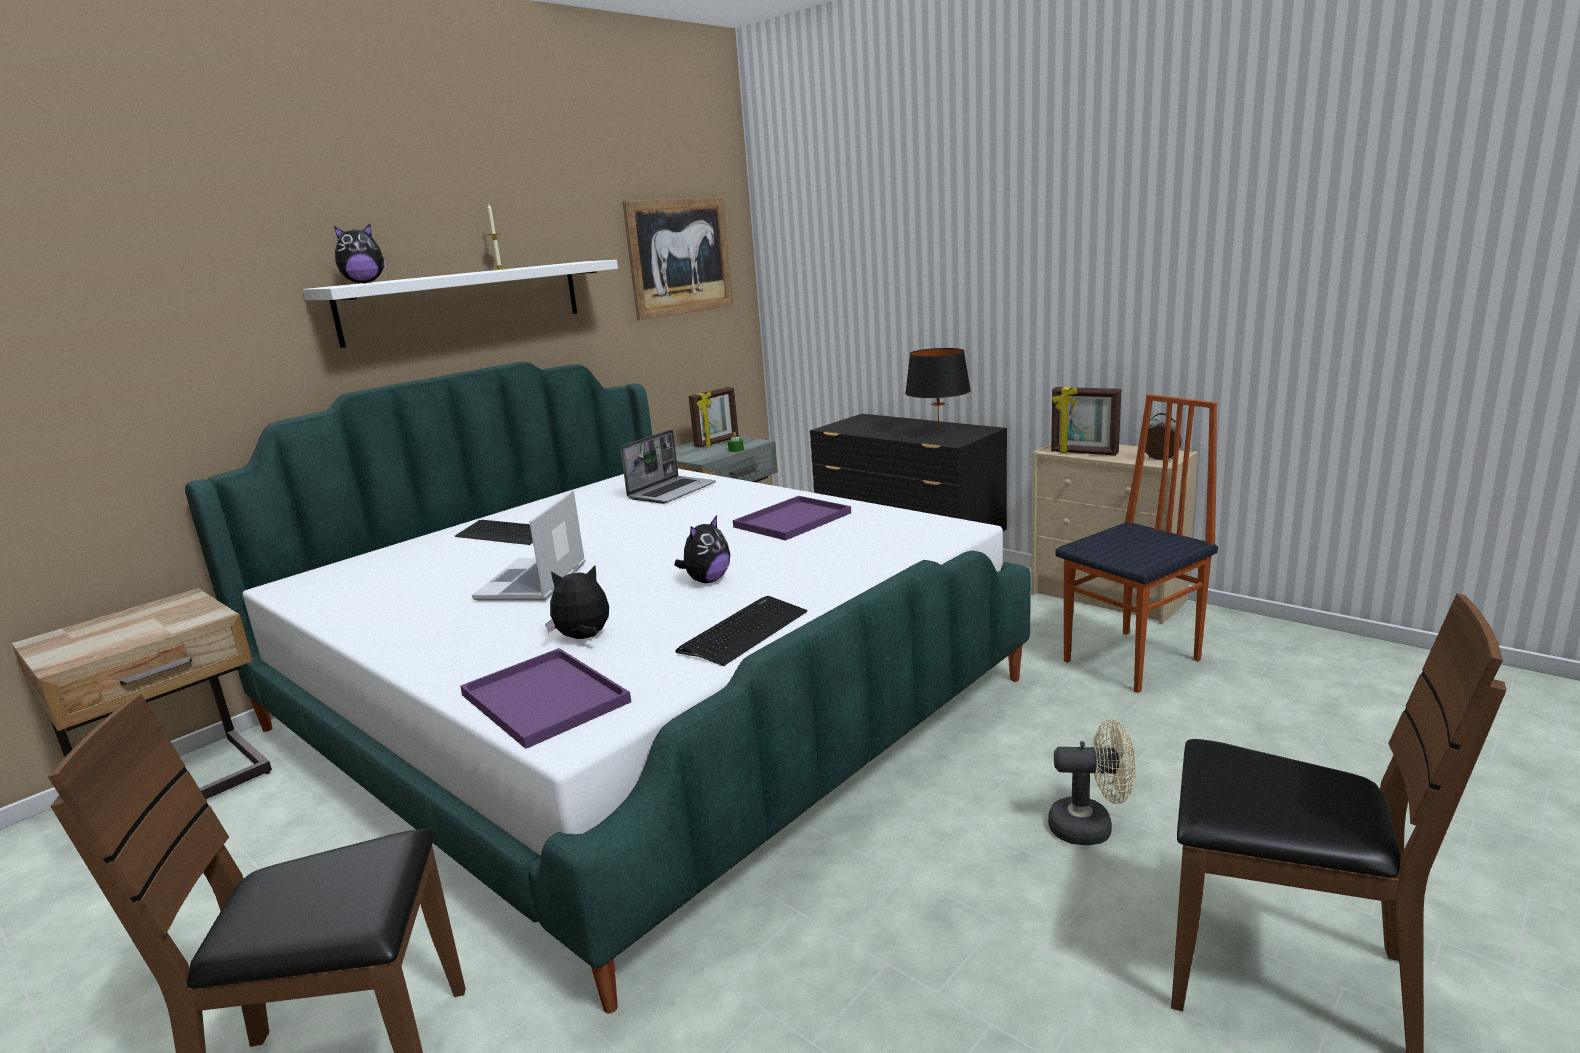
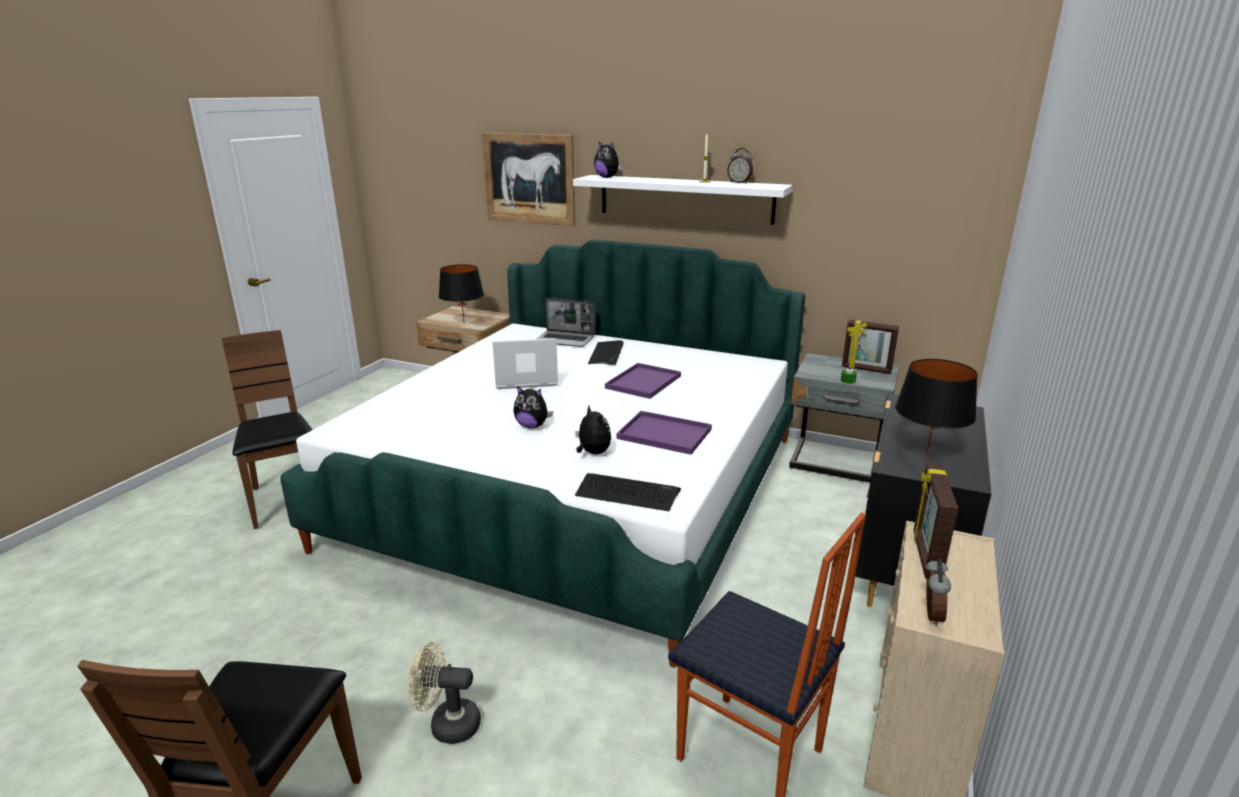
camera: 70 degrees right, 5 degrees up
(162, 629) = (464, 323): none -> black table lamp
(538, 265) = (739, 183): none -> alarm clock
(541, 698) = (373, 417): purple tray -> purple tray (643, 381)
(583, 638) = (444, 410): plush toy -> plush toy (592, 453)
(672, 491) = (716, 380): laptop -> laptop (565, 340)
(680, 256) = (903, 194): picture -> picture (529, 179)
(744, 632) = (448, 452): keyboard -> keyboard (627, 493)
(1091, 827) = (447, 724): beige fan -> beige fan turned 105 degrees clockwise

